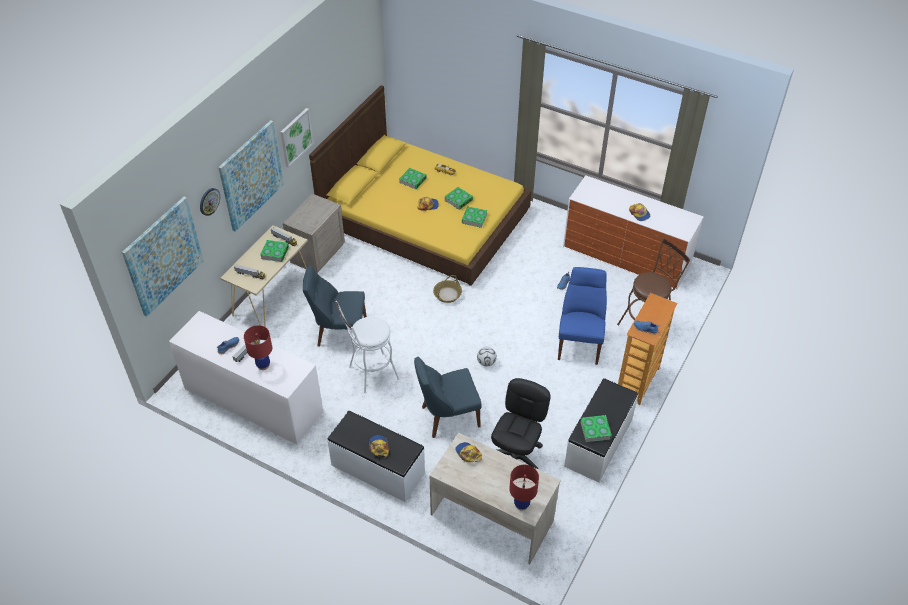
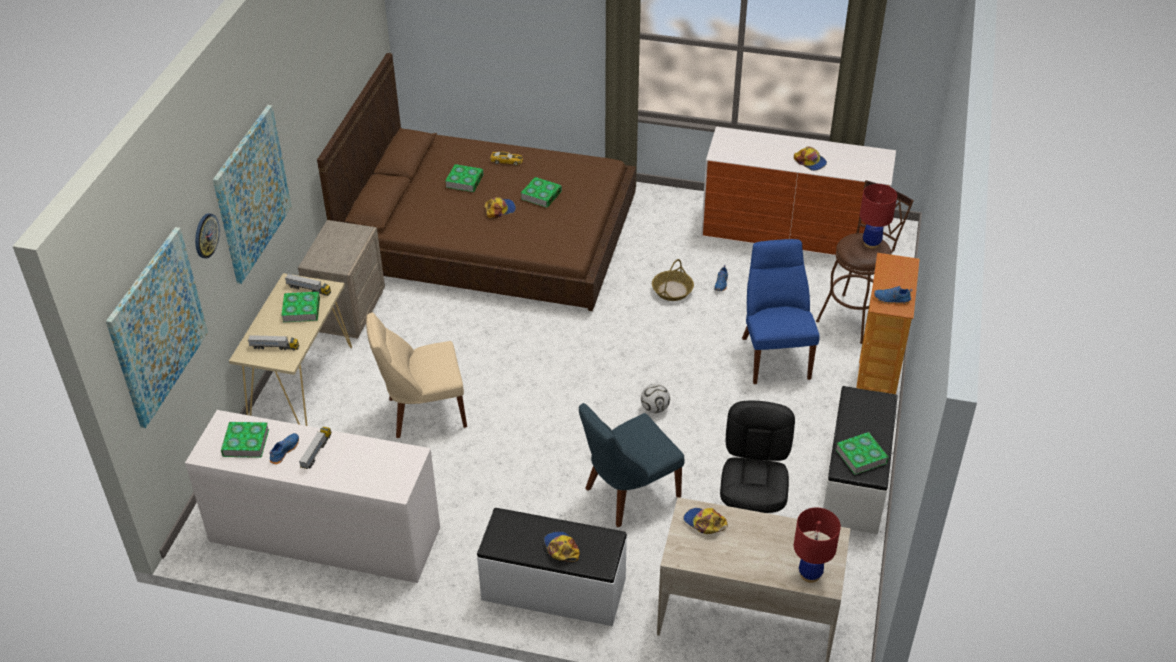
camera: 15 degrees left, 5 degrees down
(263, 365) = (349, 465): red table lamp -> red table lamp (871, 243)
(296, 137) = (298, 132): picture -> none
(339, 332) = (423, 412): blue chair -> beige chair
(369, 374) = (490, 460): white stool -> none
(424, 217) = (489, 233): yellow bed -> brown bed
(447, 294) = (563, 329): basket -> basket (672, 290)
(474, 218) = (573, 215): book -> book (245, 443)

